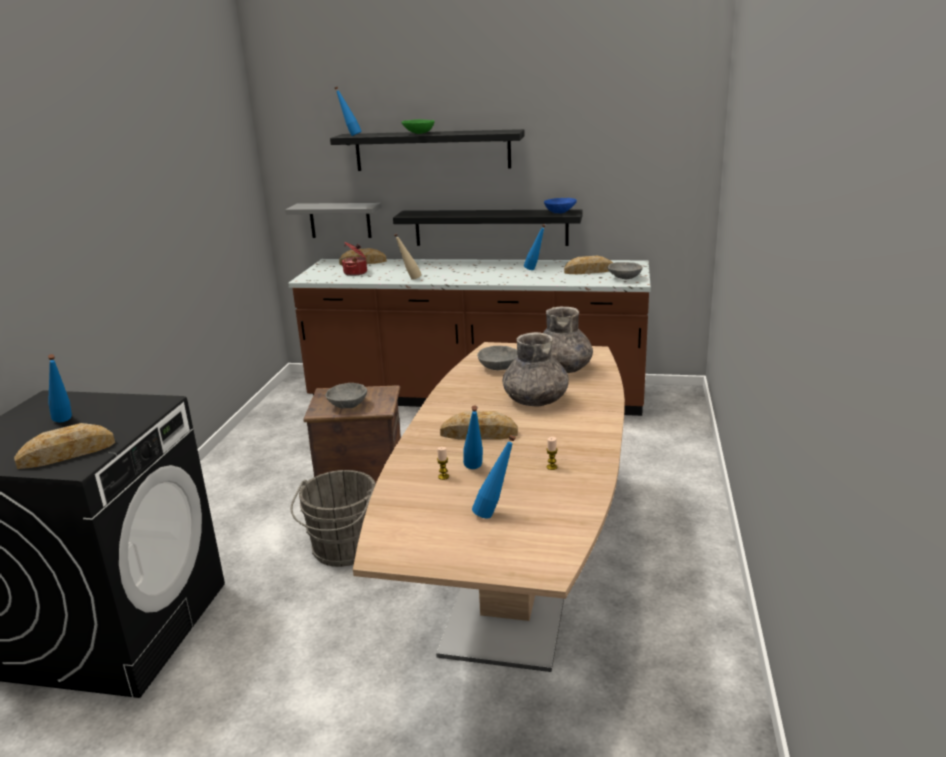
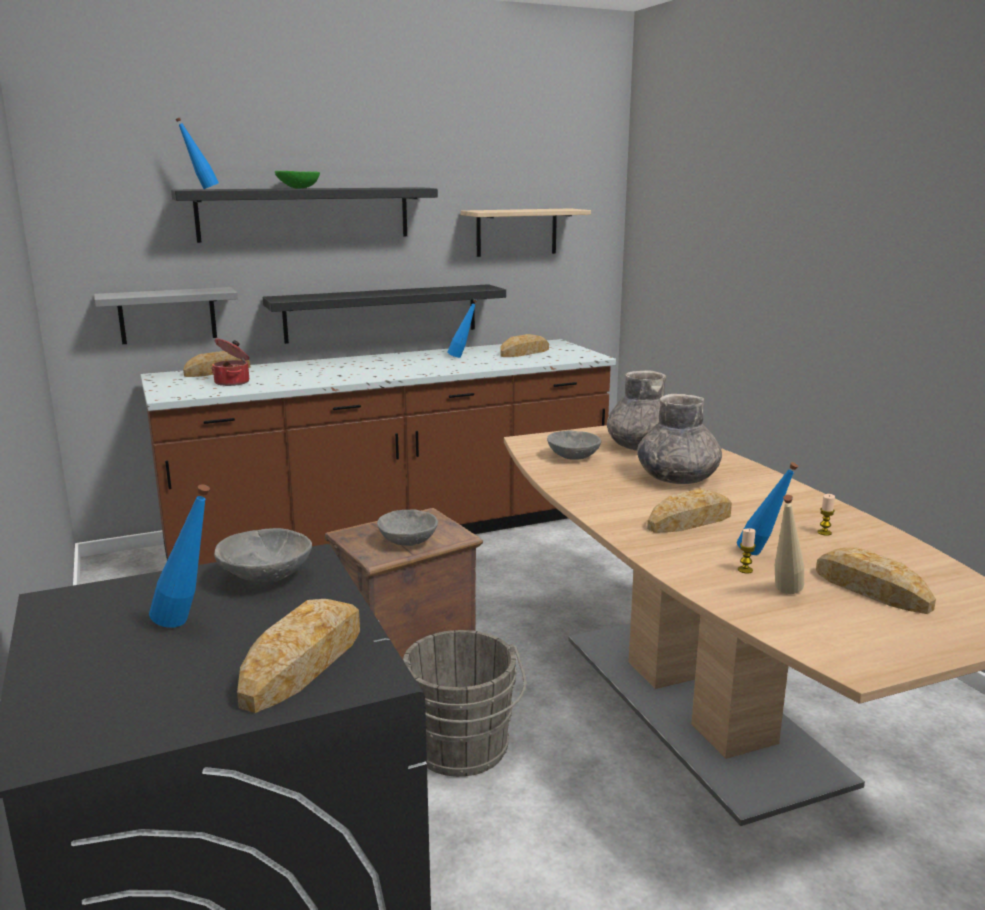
camera: 35 degrees left, 5 degrees down
(409, 279) = (327, 381): beige bottle -> beige bottle (784, 594)
(495, 514) = (871, 589): blue bottle -> bread
(560, 212) = (474, 287): blue bowl -> none
(609, 166) = (516, 232): none -> shelf
(624, 278) = (575, 355): grey bowl -> grey bowl (264, 578)

